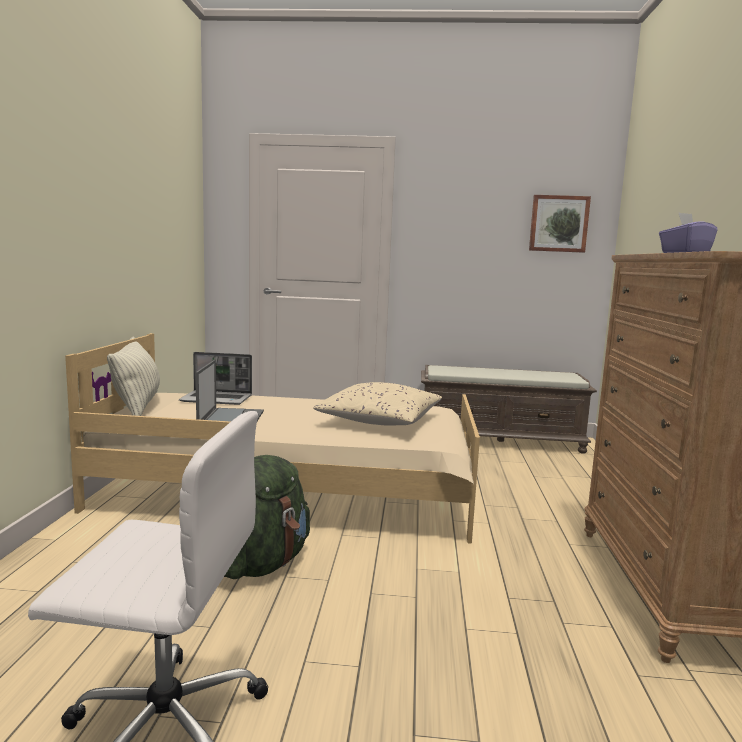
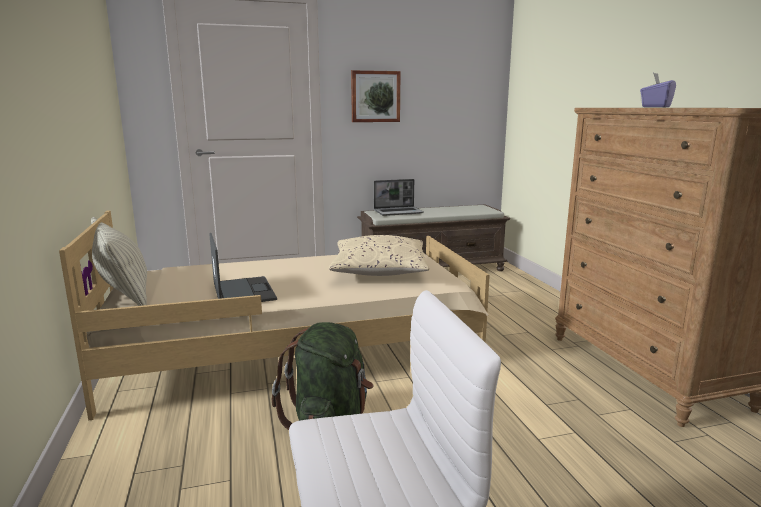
camera: 20 degrees left, 5 degrees up
(217, 399) = (203, 272): laptop -> laptop (398, 212)
(558, 224) = (464, 76): picture -> picture (375, 96)

